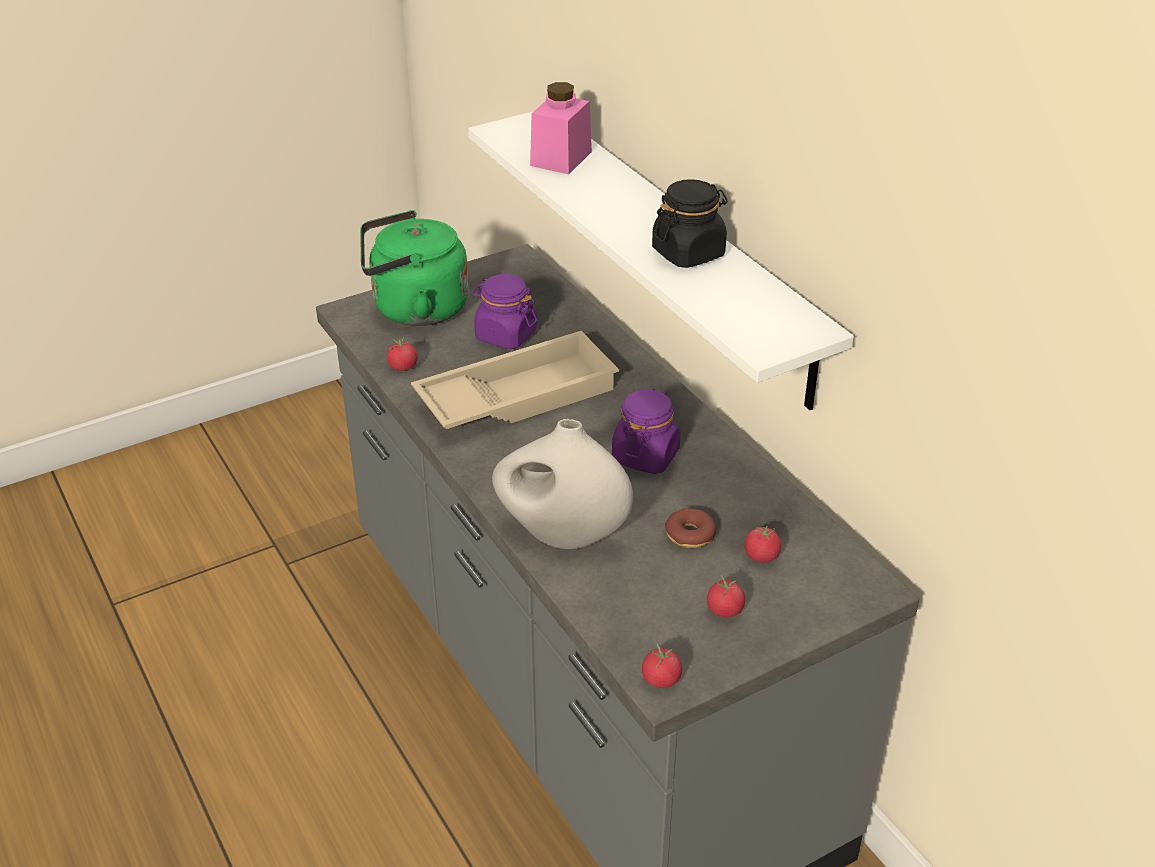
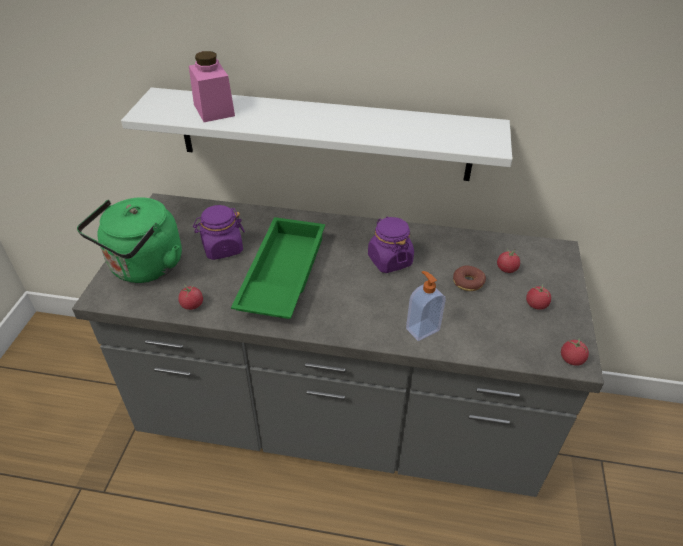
camera: 50 degrees left, 5 degrees up
(517, 395) = (281, 275): beige tray -> green tray
(562, 535) = (422, 329): white vase -> soap dispenser
(688, 253) = (374, 122): black jar -> none

